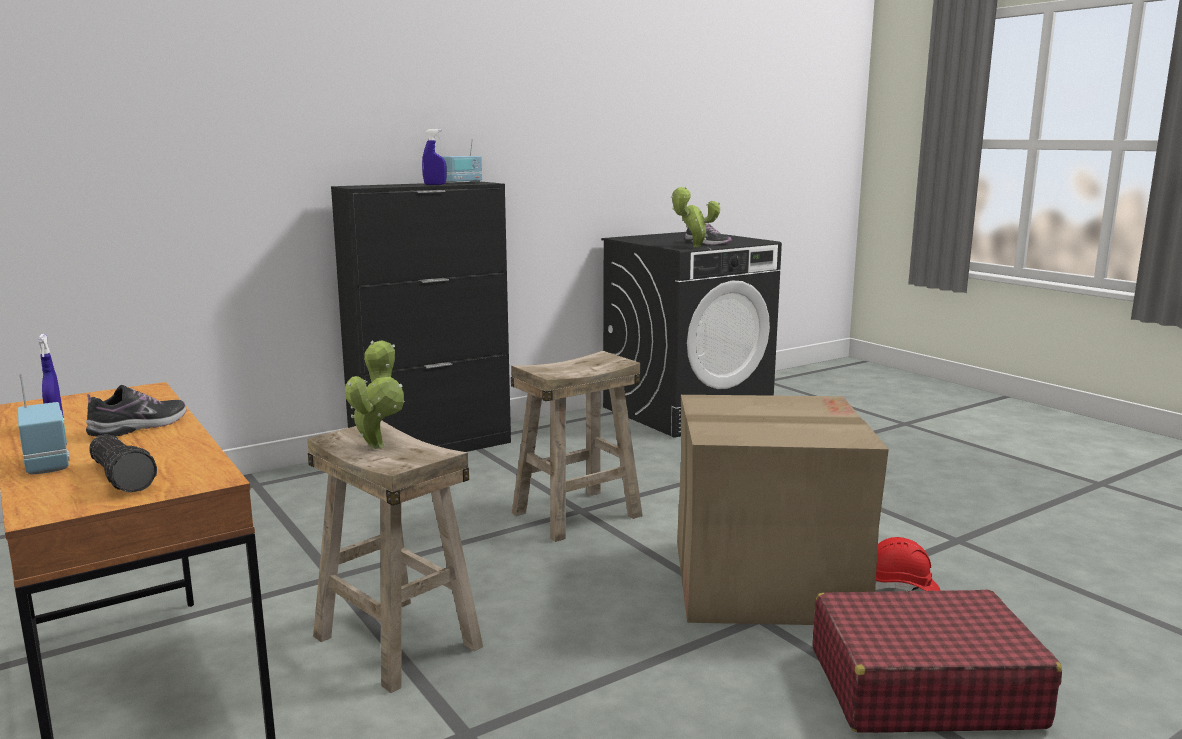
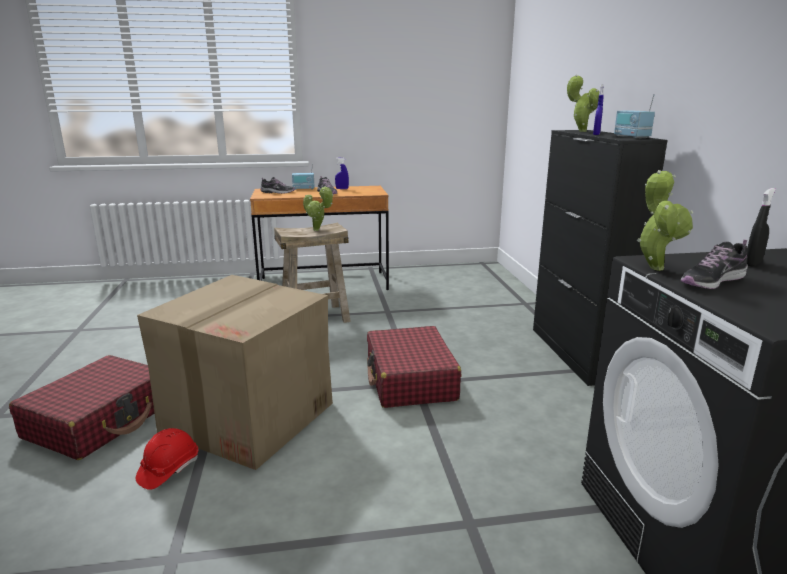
camera: 115 degrees right, 5 degrees up
(124, 477) = (277, 192): flashlight -> shoe
(376, 186) = (580, 131): none -> potted plant
(576, 514) = (410, 380): beige stool -> red suitcase
(654, 240) = (753, 263): none -> black spray bottle

